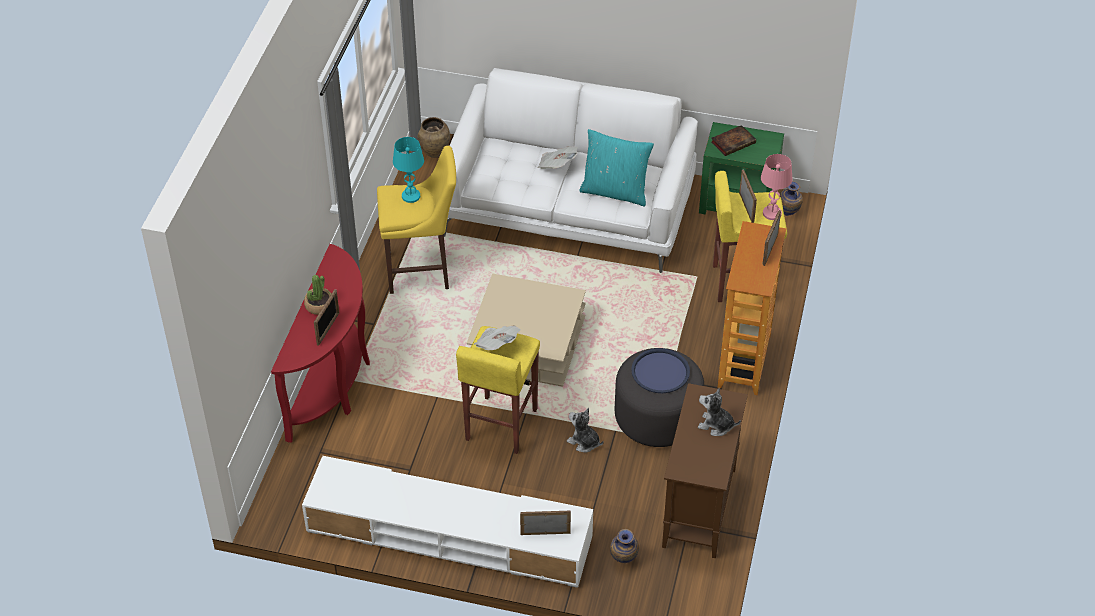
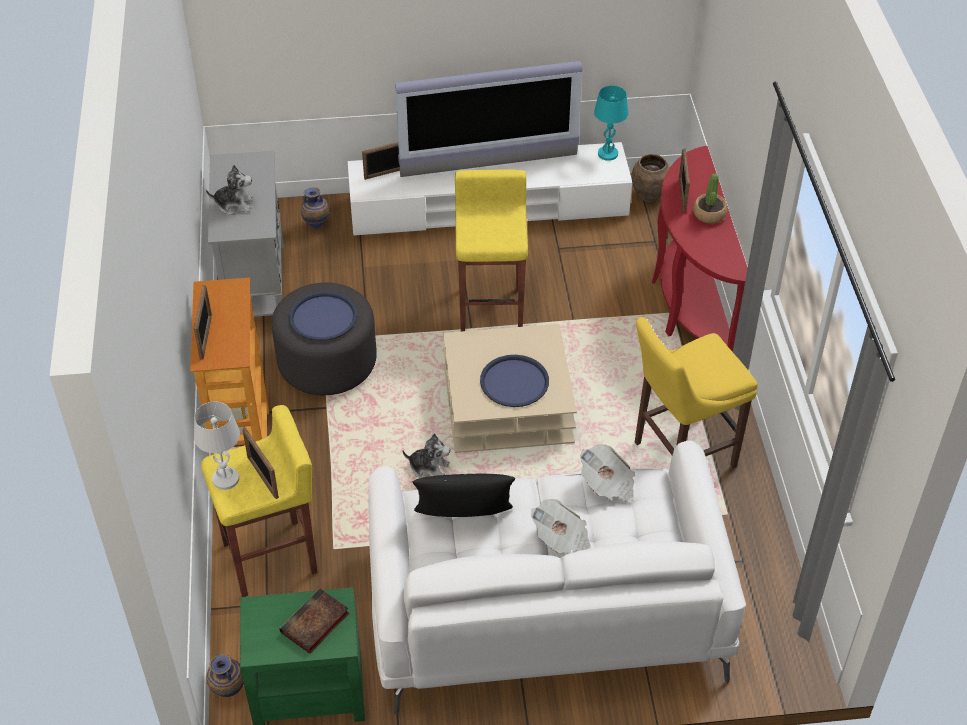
camera: 160 degrees right, 0 degrees up
(411, 196) = (704, 374): turquoise table lamp -> turquoise table lamp (607, 154)
(434, 152) = (782, 643): brown vase -> brown vase (649, 196)
(444, 512) = (489, 166): none -> television
(497, 345) = (499, 232): newspaper -> newspaper (608, 484)
(526, 306) = (514, 382): none -> blue tray
(584, 442) = (396, 317): plush toy -> plush toy (429, 468)
(615, 191) = (464, 522): turquoise pillow -> black pillow
(699, 509) = (256, 286): brown cabinet -> grey cabinet
(771, 213) = (226, 479): pink table lamp -> white table lamp

